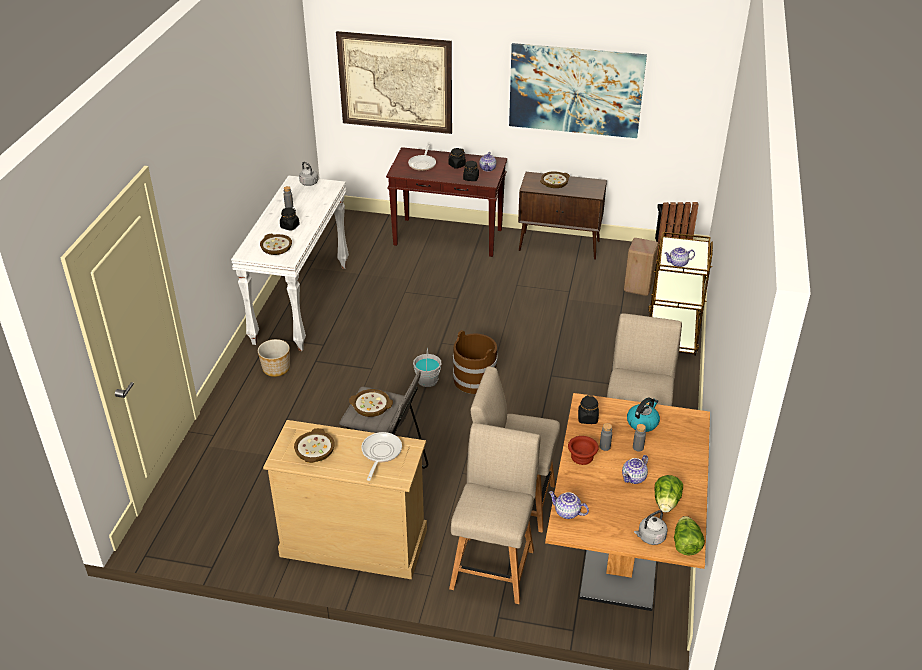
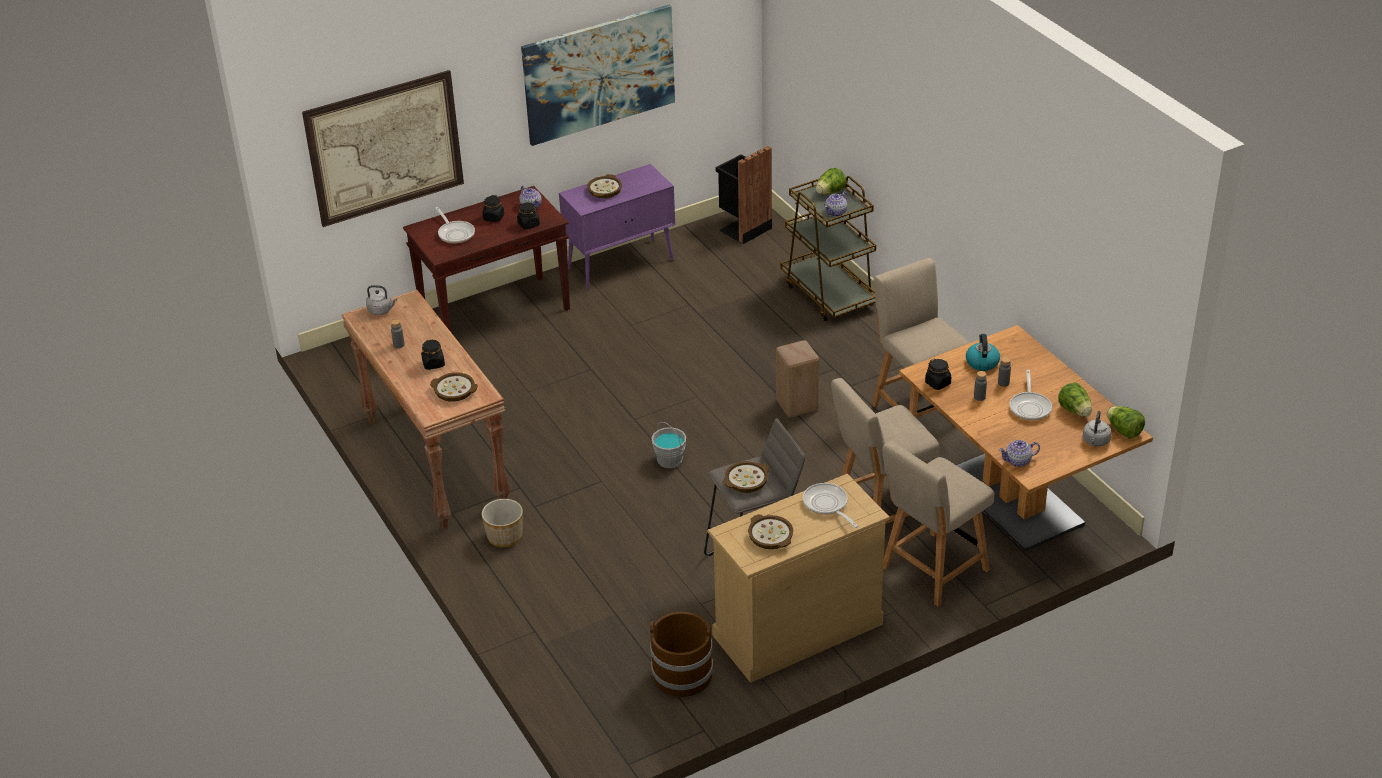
camera: 40 degrees left, 0 degrees up
(300, 303) = (434, 462): white console table -> brown console table
(475, 380) = (712, 434): brown bucket -> brown bucket (683, 674)
(493, 565) = (931, 571): beige chair -> beige chair turned 105 degrees counterclockwise
(560, 246) = (621, 264): brown cabinet -> purple cabinet
(583, 457) = (974, 415): brown bowl -> none
(634, 477) = (1030, 407): teapot -> frying pan
(639, 287) = (748, 267): beige stool -> beige stool (797, 404)
(693, 248) = (830, 192): none -> lettuce

